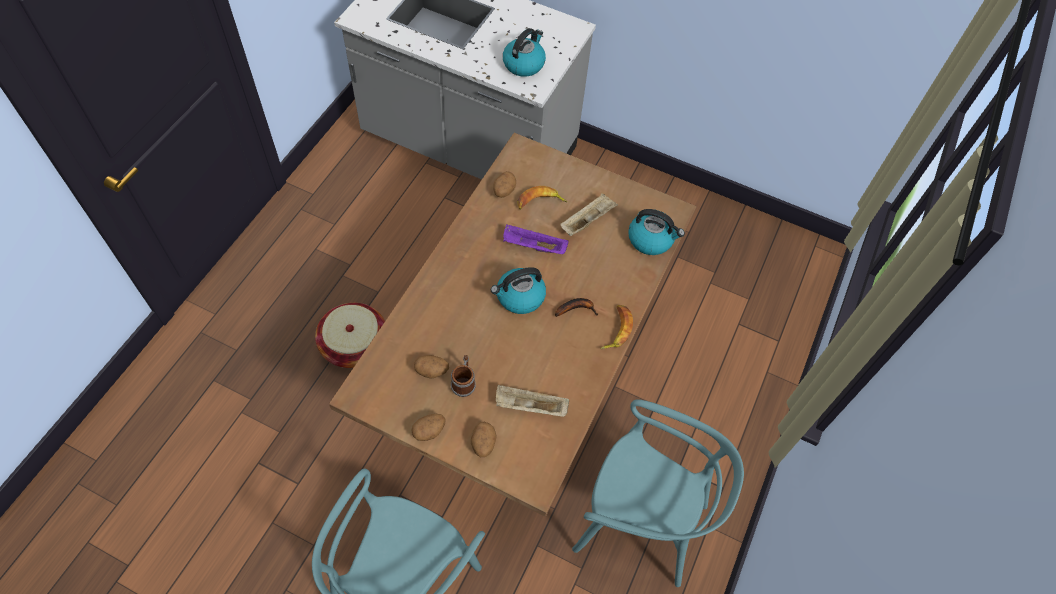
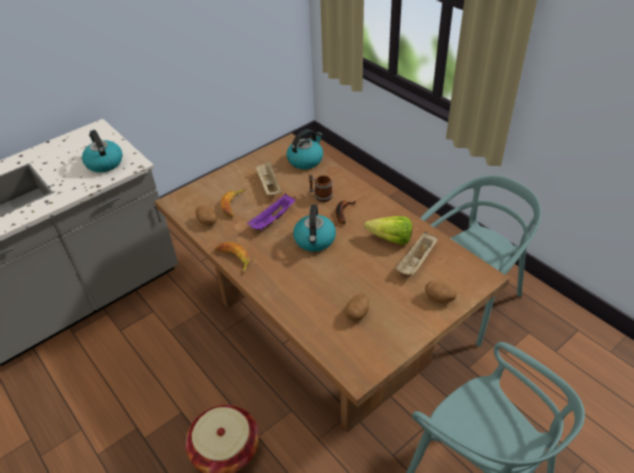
camera: 60 degrees left, 15 degrees down
(429, 431) = (415, 330): potato -> none
(464, 382) = (377, 295): mug -> mug (320, 195)
(554, 366) = (387, 238): none -> lettuce
(616, 329) = (371, 198): banana -> banana (233, 259)

